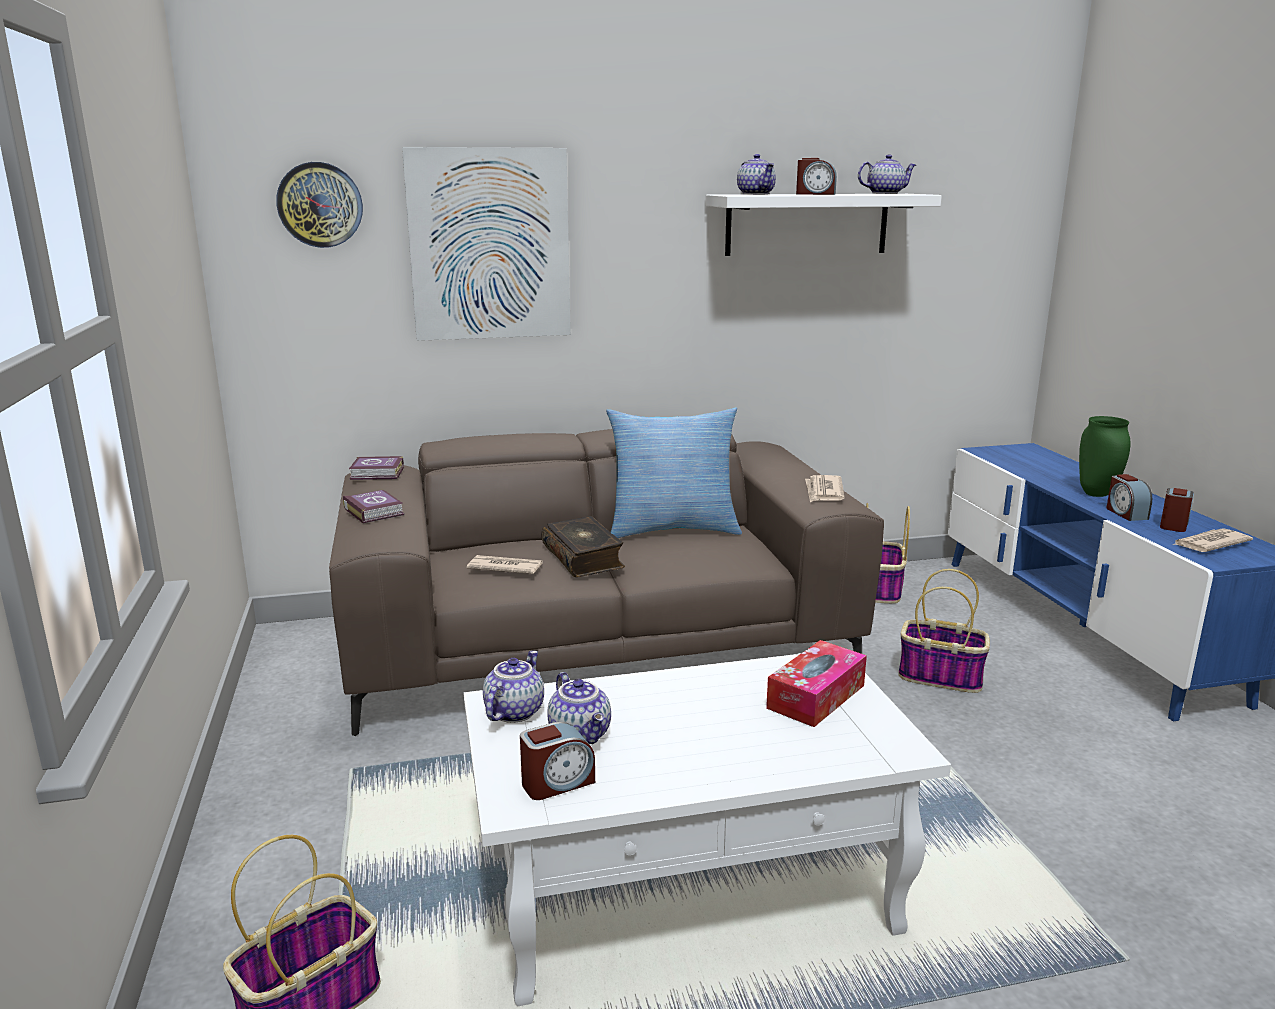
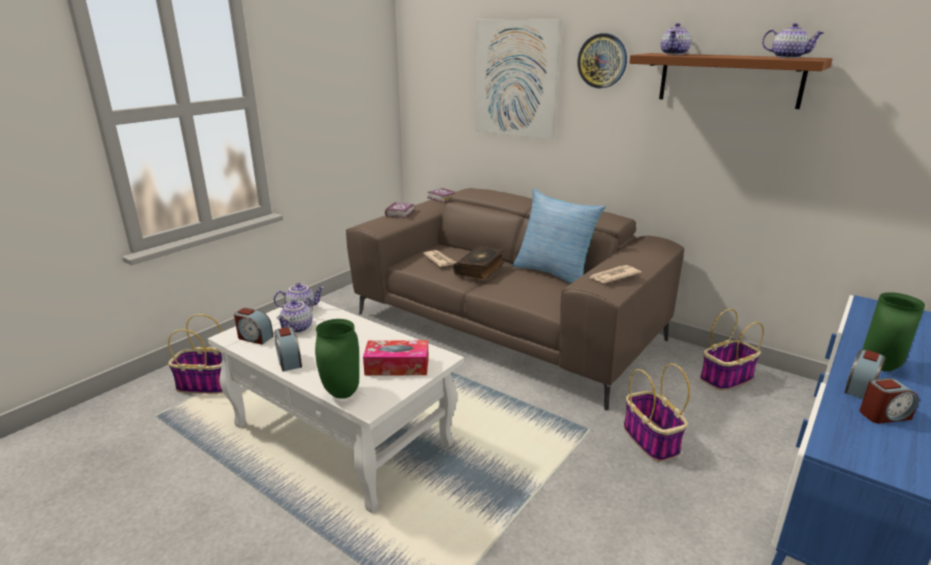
camera: 50 degrees right, 5 degrees up
(320, 205) = (442, 51): wall clock -> wall clock (602, 61)
(807, 224) = (729, 79): white shelf -> brown shelf
(815, 194) = (716, 56): alarm clock -> alarm clock (289, 361)
(846, 760) = (341, 393): none -> green vase
(1209, 544) = (871, 440): newspaper -> none

